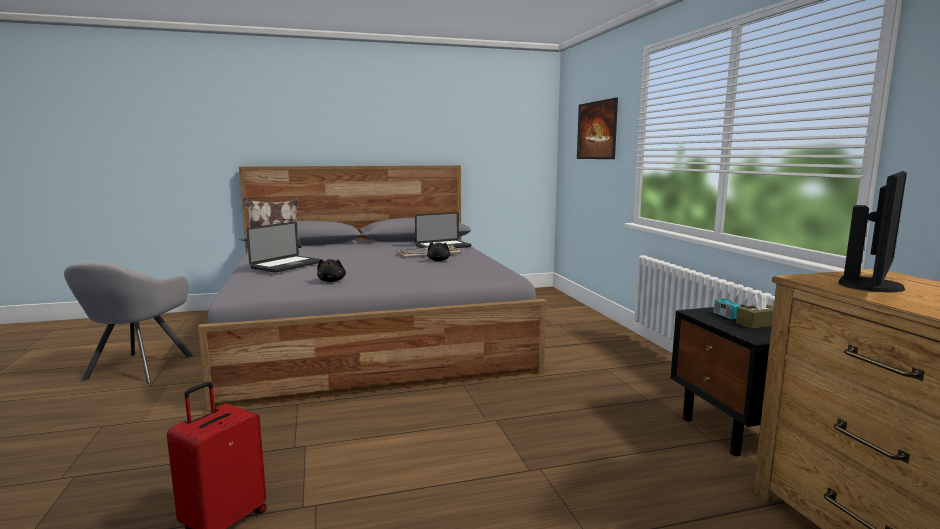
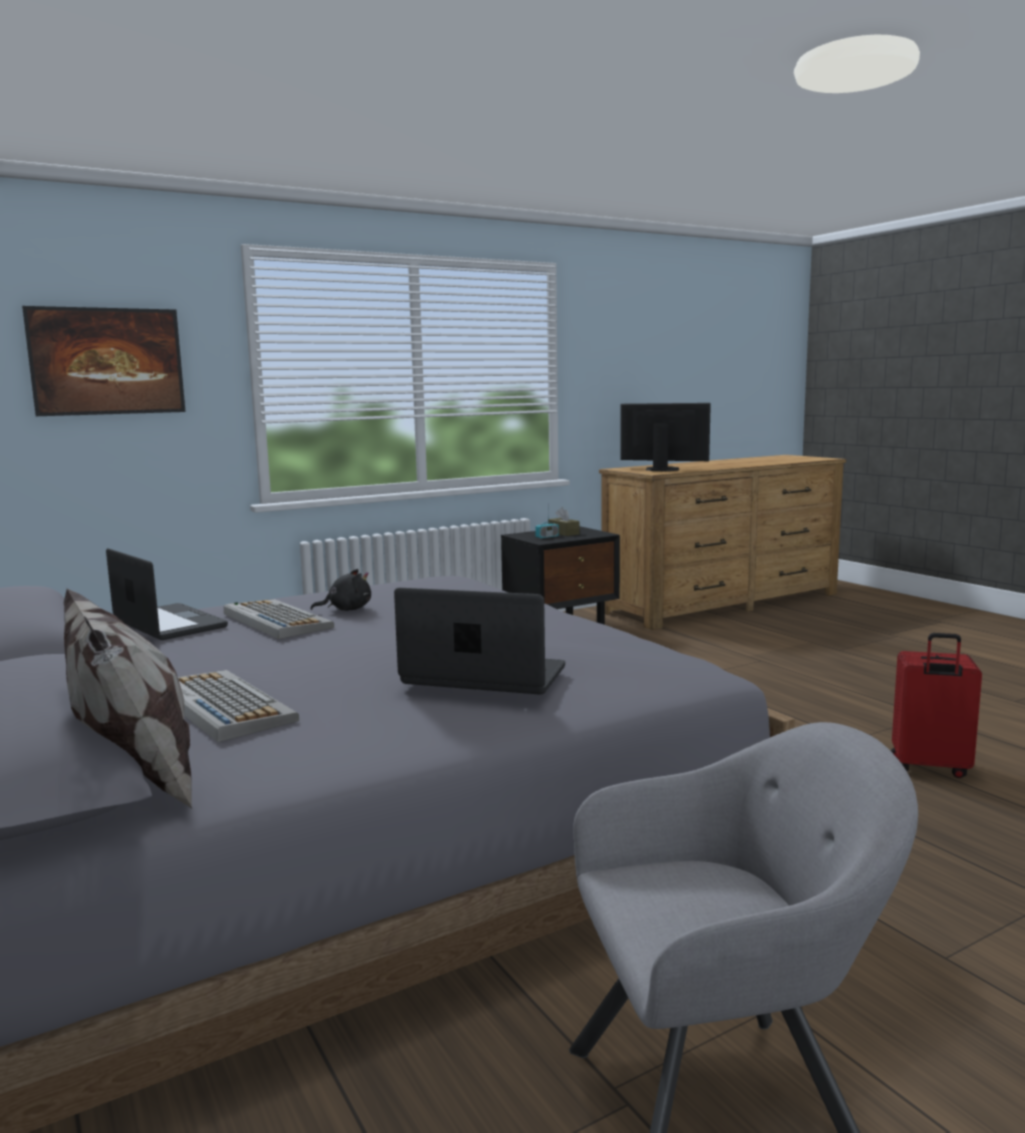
camera: 105 degrees left, 0 degrees up
(321, 250) = (221, 706): none -> keyboard
(332, 281) = (571, 633): black plush toy -> none

